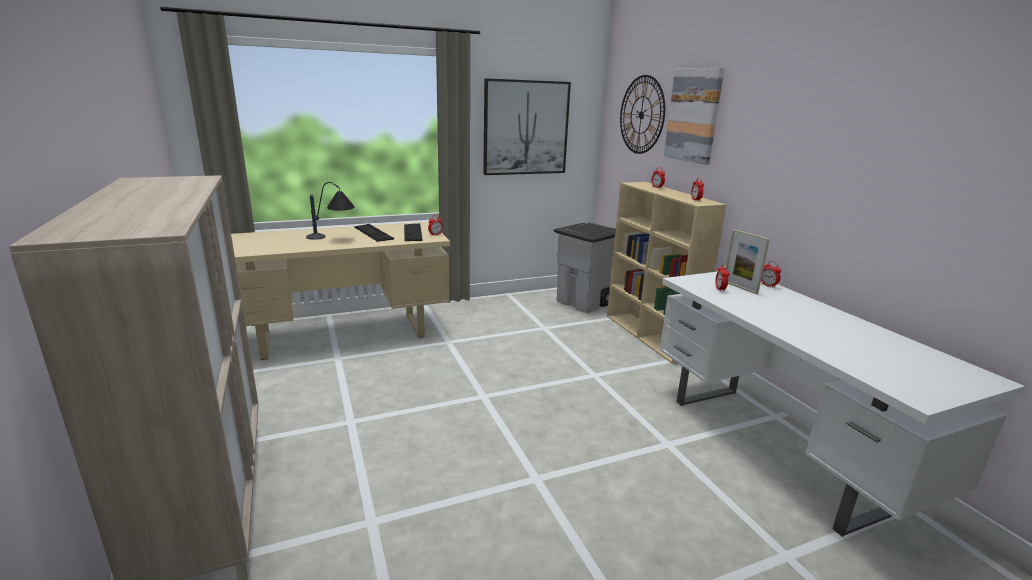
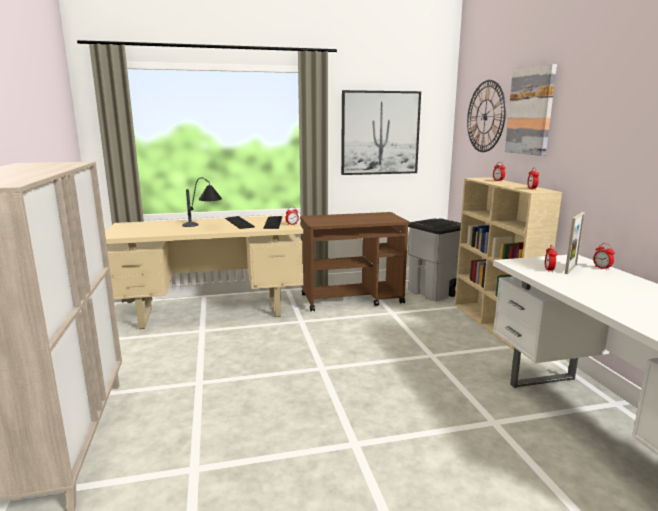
camera: 10 degrees right, 5 degrees down
(499, 313) = (352, 299): none -> brown cart
(740, 287) = (570, 269): picture frame -> picture frame turned 120 degrees counterclockwise

